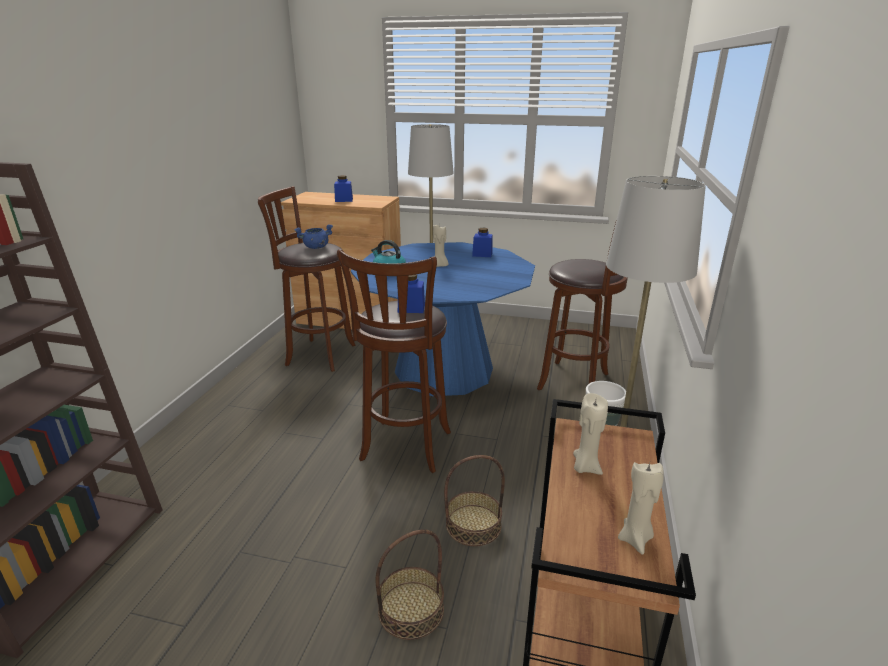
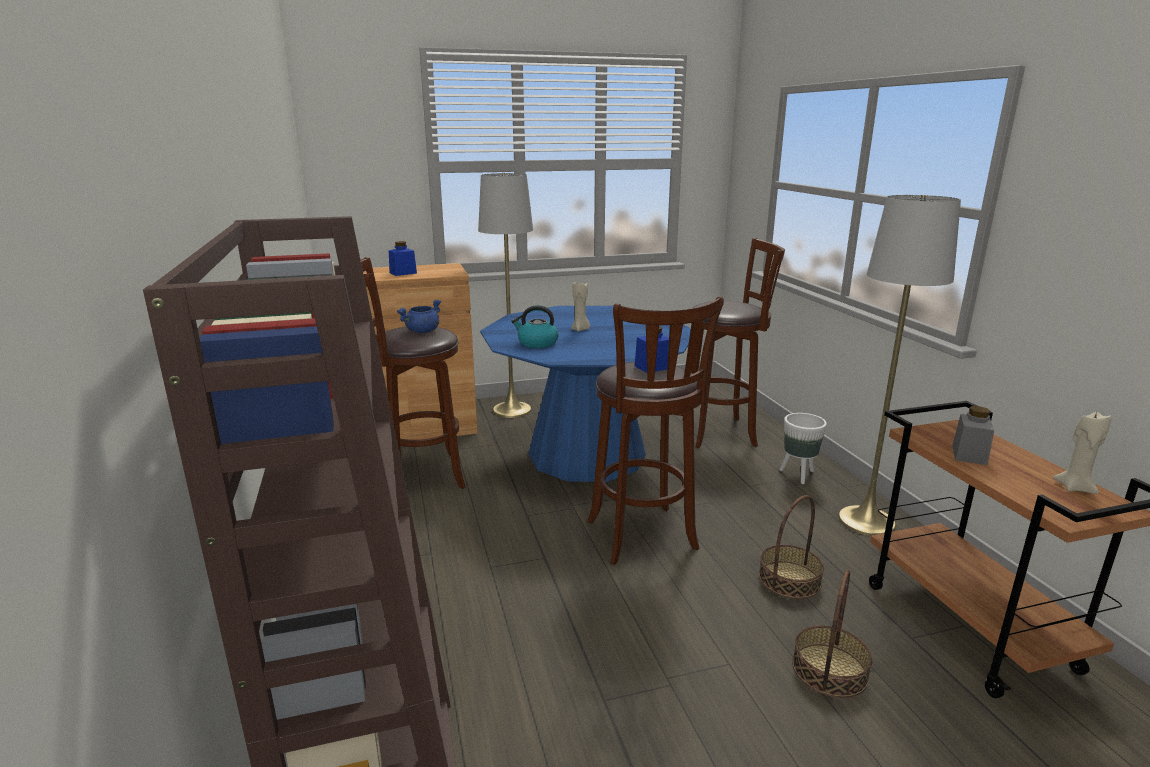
camera: 30 degrees left, 5 degrees down
(482, 254) = (601, 313): blue jar -> none
(585, 467) = (969, 455): beige candle -> grey jar

